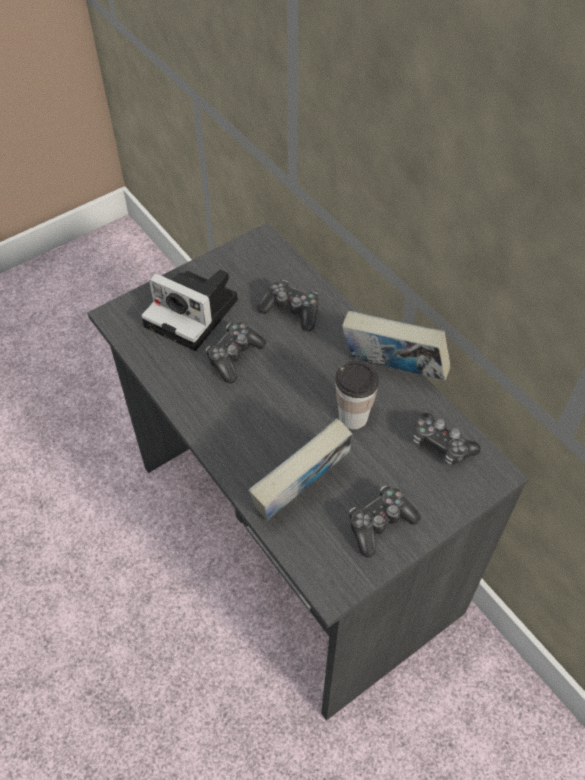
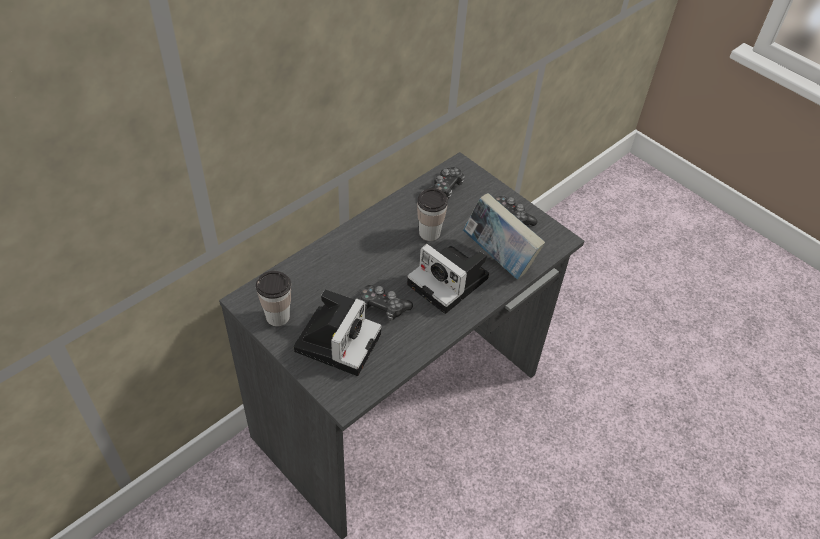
camera: 100 degrees left, 5 degrees down
(236, 265) = (277, 316): none -> cup
(263, 430) = (451, 282): none -> camera
(291, 311) = (330, 274): game controller -> none
(392, 371) = (384, 213): book -> none

